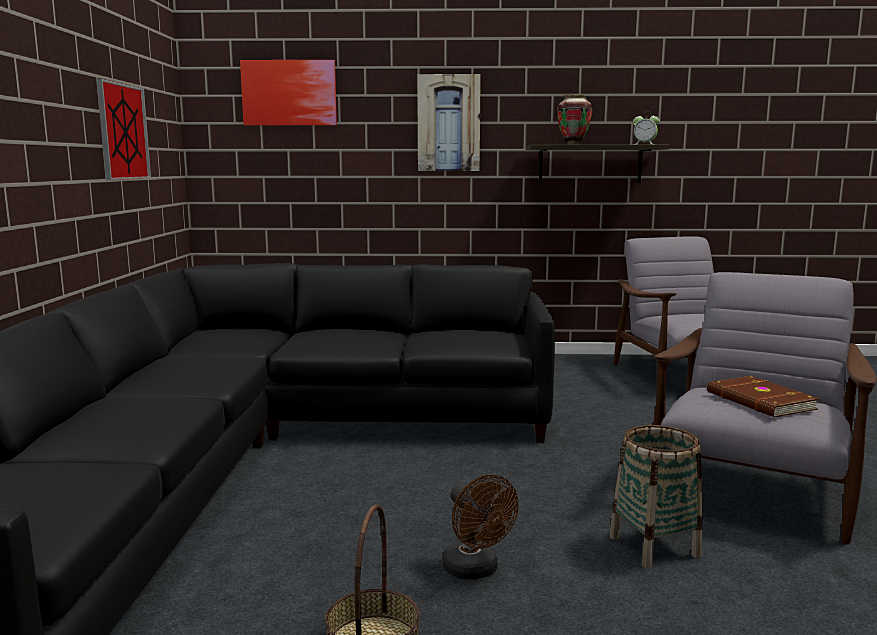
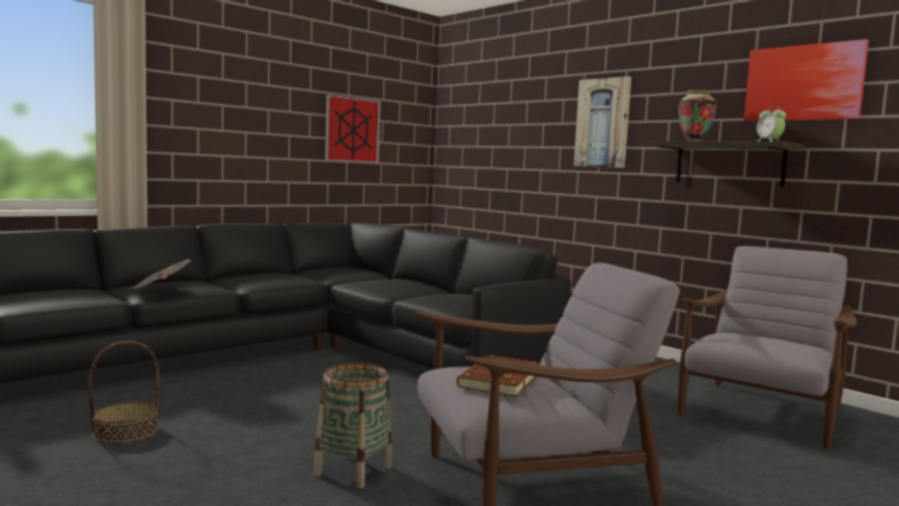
camera: 45 degrees right, 5 degrees down
(145, 427) = (161, 290): none -> newspaper
(289, 93) = (495, 101): picture -> picture (803, 83)
(475, 570) = (239, 432): brown fan -> none

